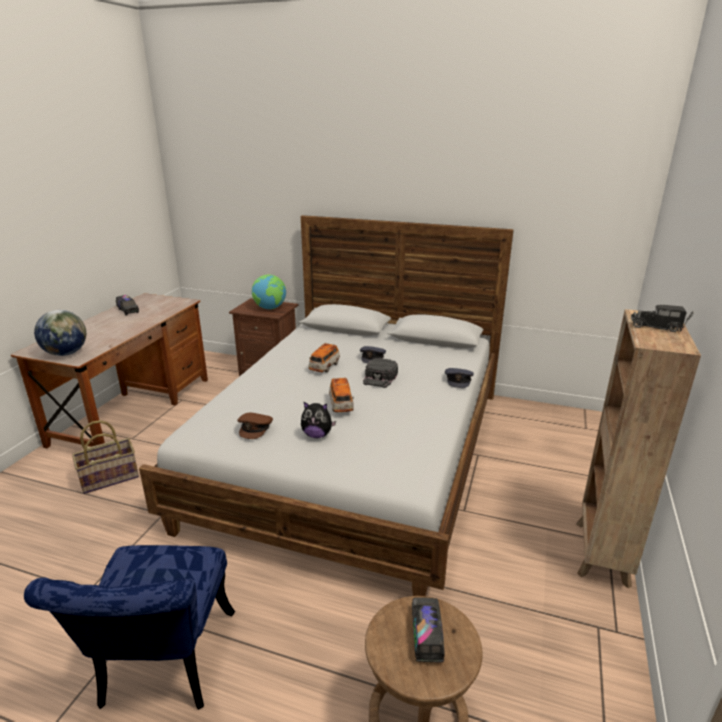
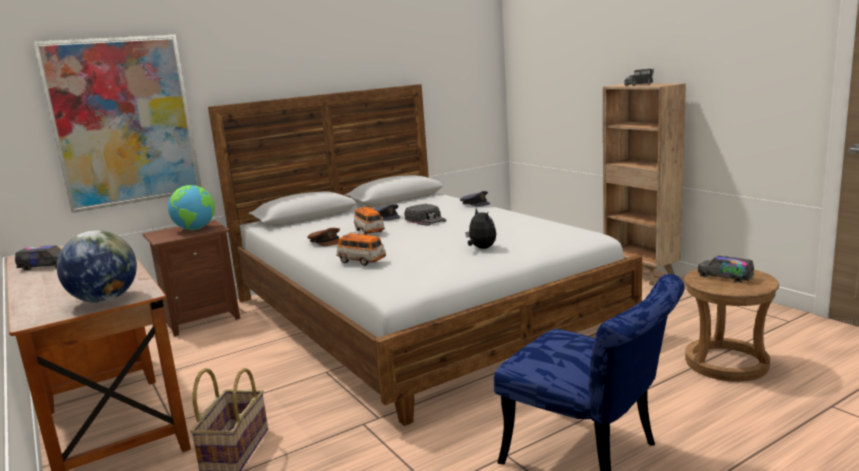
camera: 50 degrees left, 10 degrees down
(248, 215) = (123, 122): none -> picture
(255, 428) = (435, 262): brown cap -> brown cap (325, 242)
(317, 435) = (481, 248): plush toy -> plush toy turned 75 degrees counterclockwise
(341, 405) = (448, 235): toy car -> toy car (362, 261)

